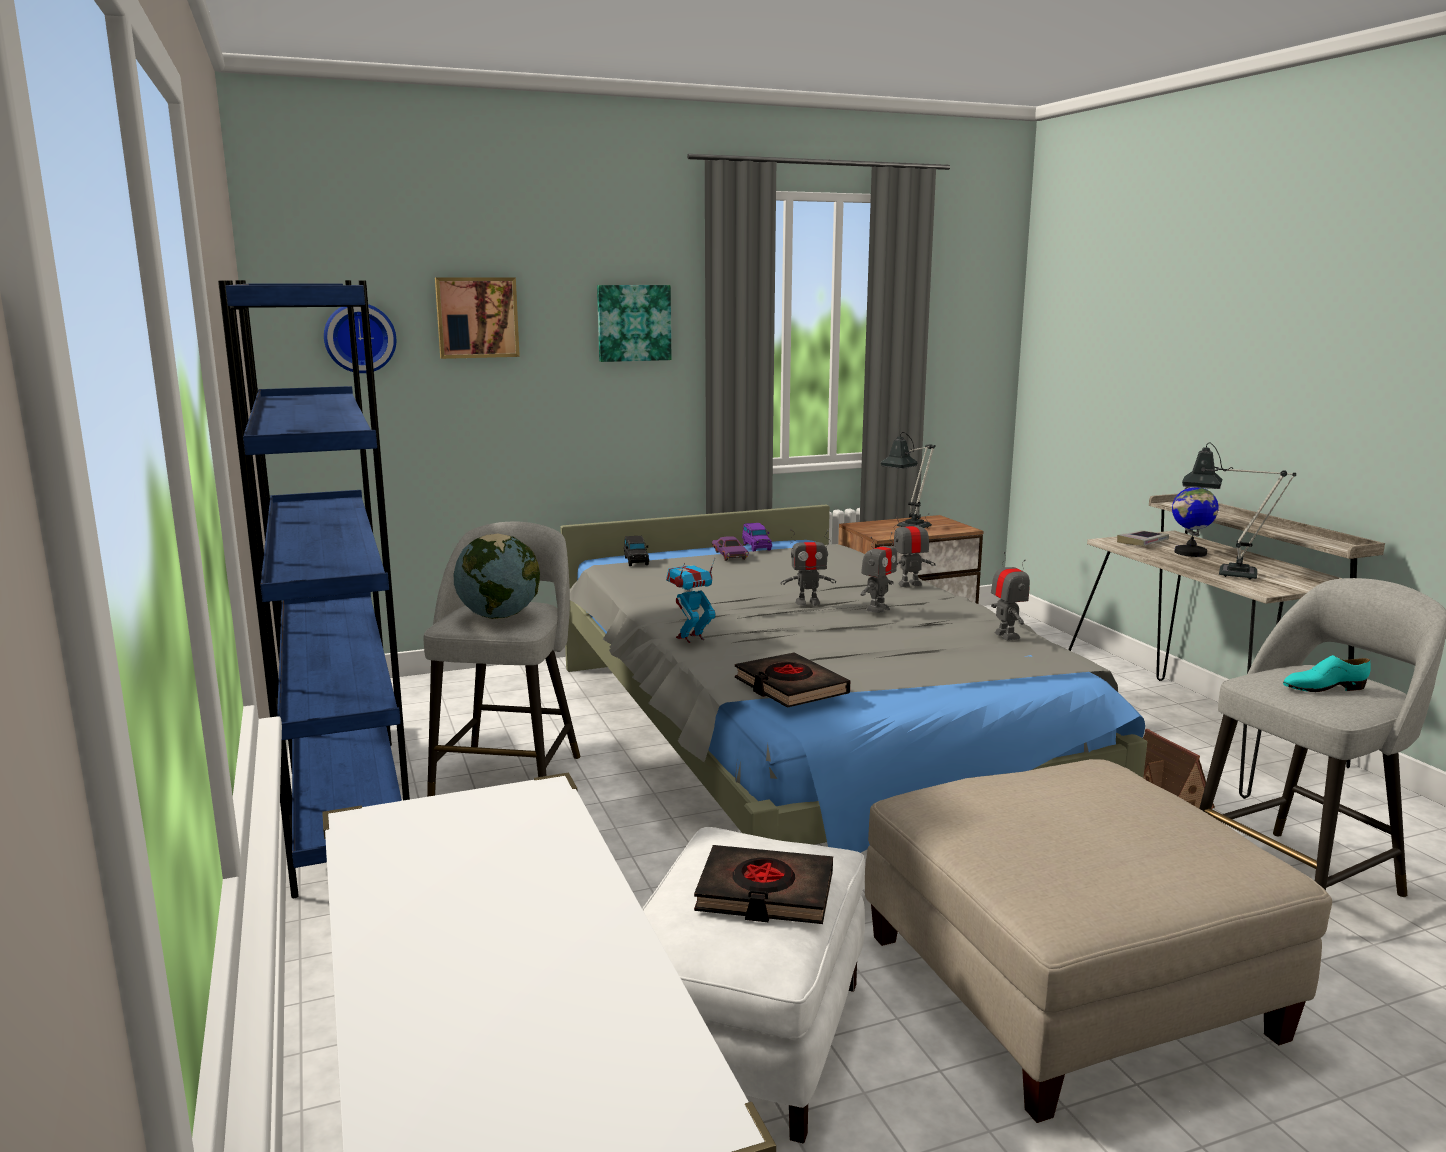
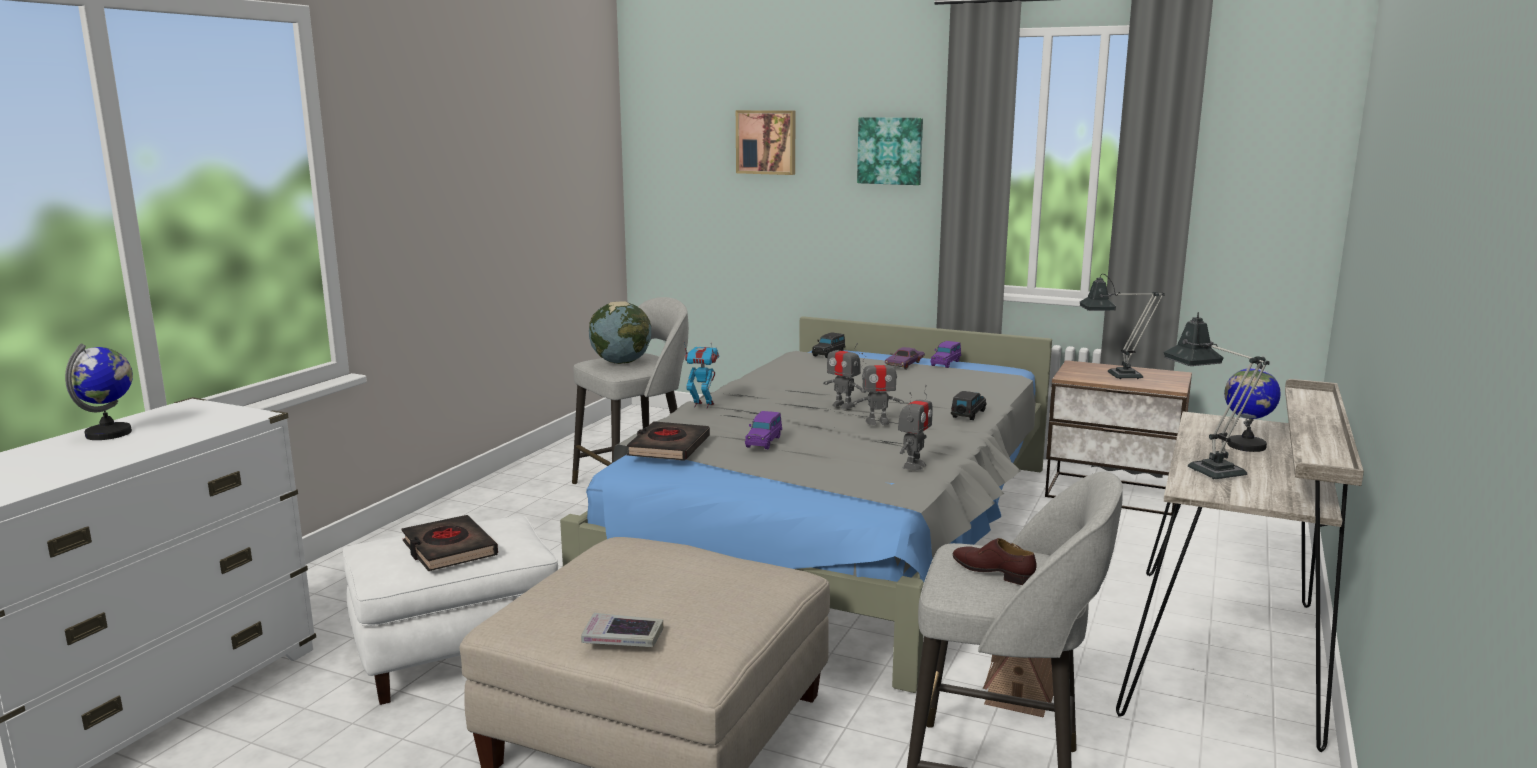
camera: 45 degrees right, 0 degrees up
(346, 801) = (540, 469): blue bookcase -> none
(360, 338) = (687, 154): wall clock -> none
(423, 909) = (109, 434): none -> globe
(852, 653) = (764, 441): none -> purple toy car
(909, 584) = (968, 414): toy robot -> black toy car
(1142, 542) = (1231, 426): book -> book (622, 637)
(1323, 688) = (993, 571): turquoise shoe -> brown shoe

